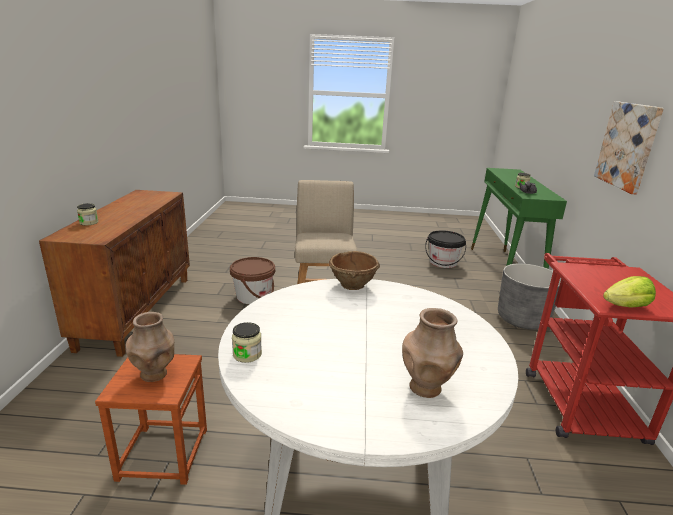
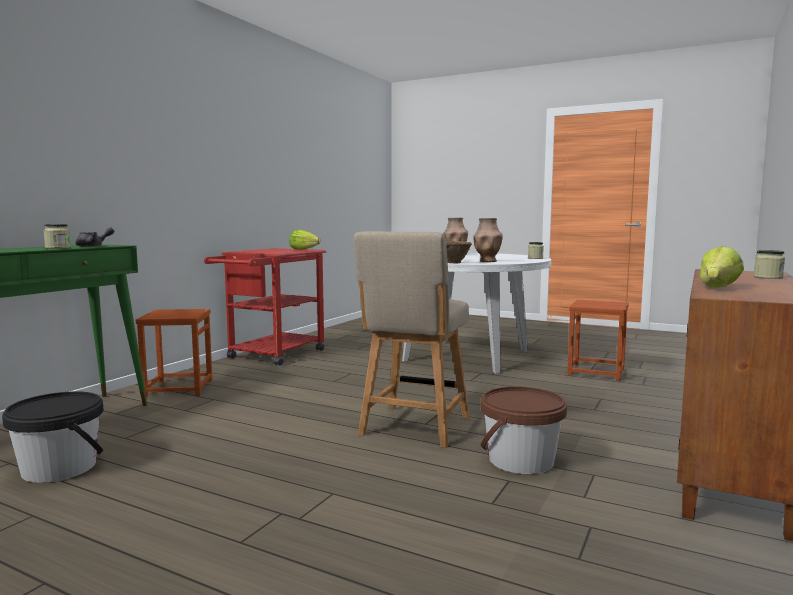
camera: 155 degrees left, 15 degrees down
(154, 202) = (718, 287): none -> lettuce
(154, 374) = (598, 304): brown vase -> brown vase (487, 261)
(522, 319) = (178, 388): grey planter -> brown stool
(628, 146) = (157, 161): picture -> none

